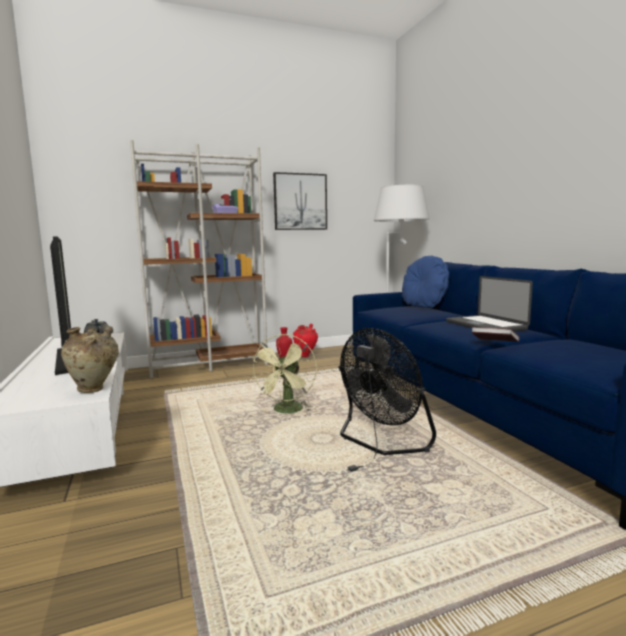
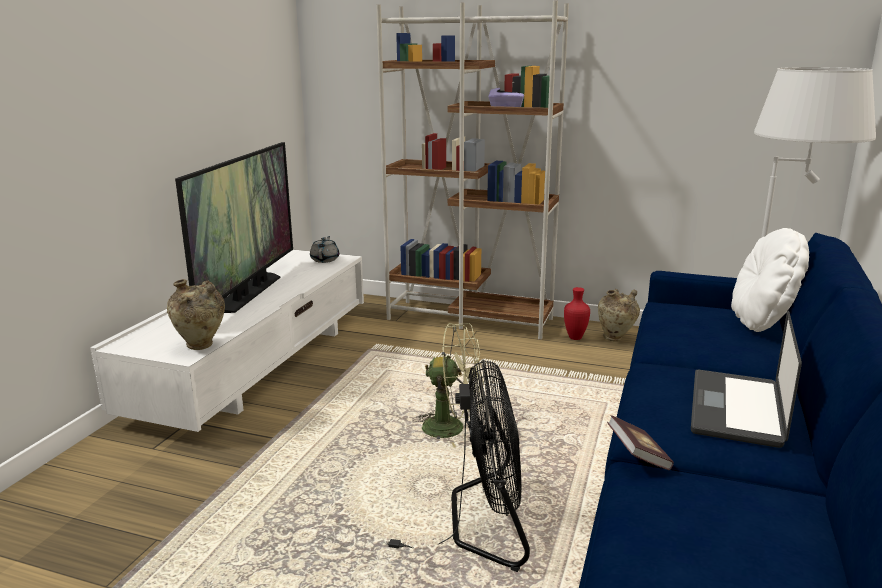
camera: 40 degrees right, 10 degrees up
(287, 411) = (453, 428): green fan -> green fan turned 135 degrees counterclockwise
(300, 202) = (654, 79): picture -> none
(305, 356) = (615, 339): red vase -> beige vase
(424, 307) = (762, 324): blue pillow -> white pillow

